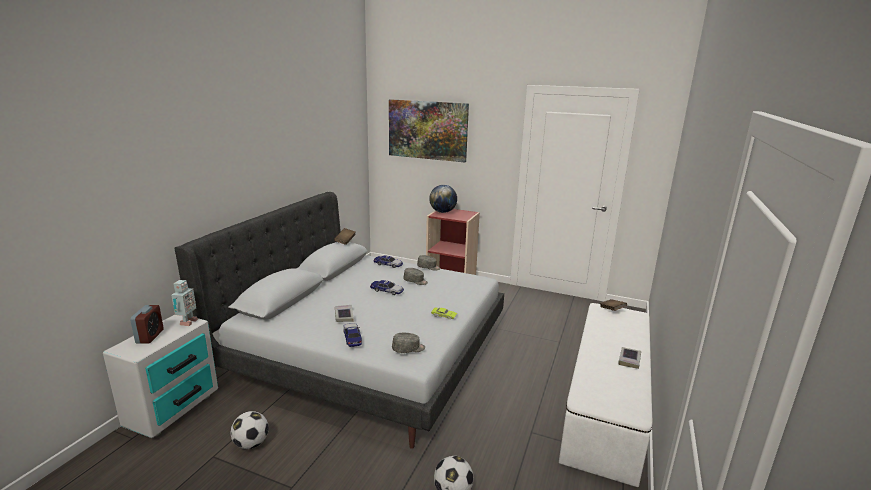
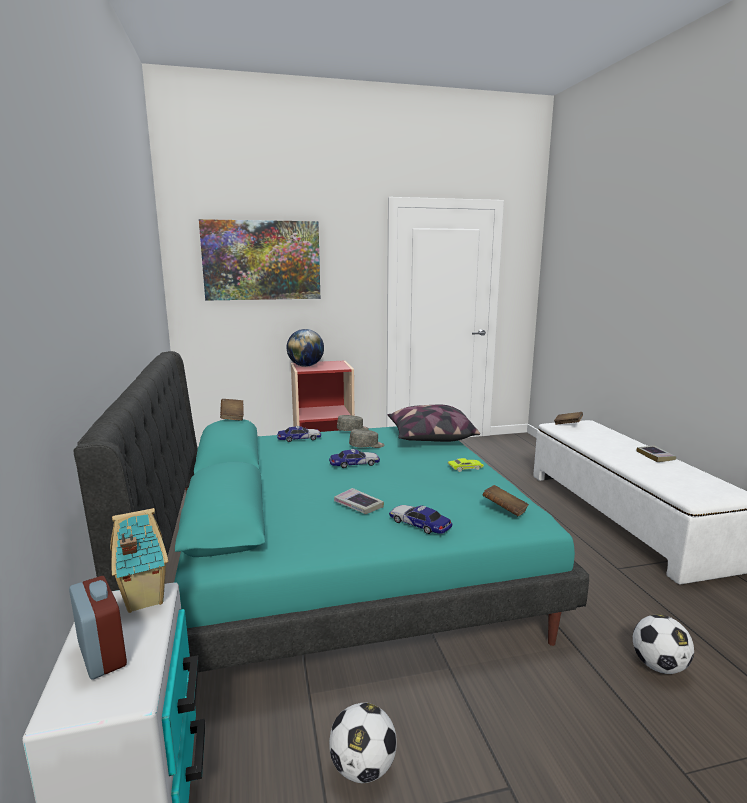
camera: 35 degrees left, 5 degrees down
(187, 322) = (142, 599): toy robot -> toy house
(366, 350) = (335, 563): grey bed -> turquoise bed
(408, 349) = (504, 510): grey cap -> brown book
(465, 288) = (429, 438): none -> pillow

